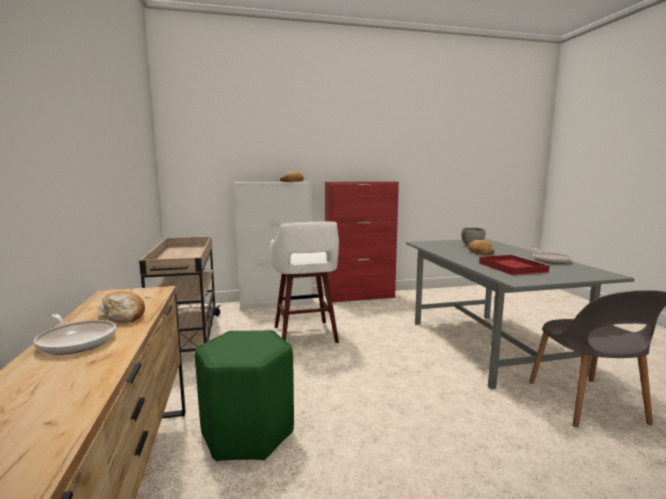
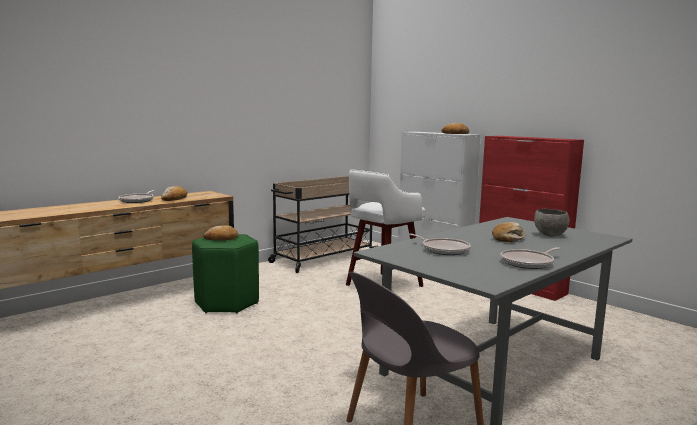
camera: 60 degrees right, 0 degrees up
(239, 346) = (221, 239): none -> bread
(511, 267) = (443, 250): red tray -> frying pan

